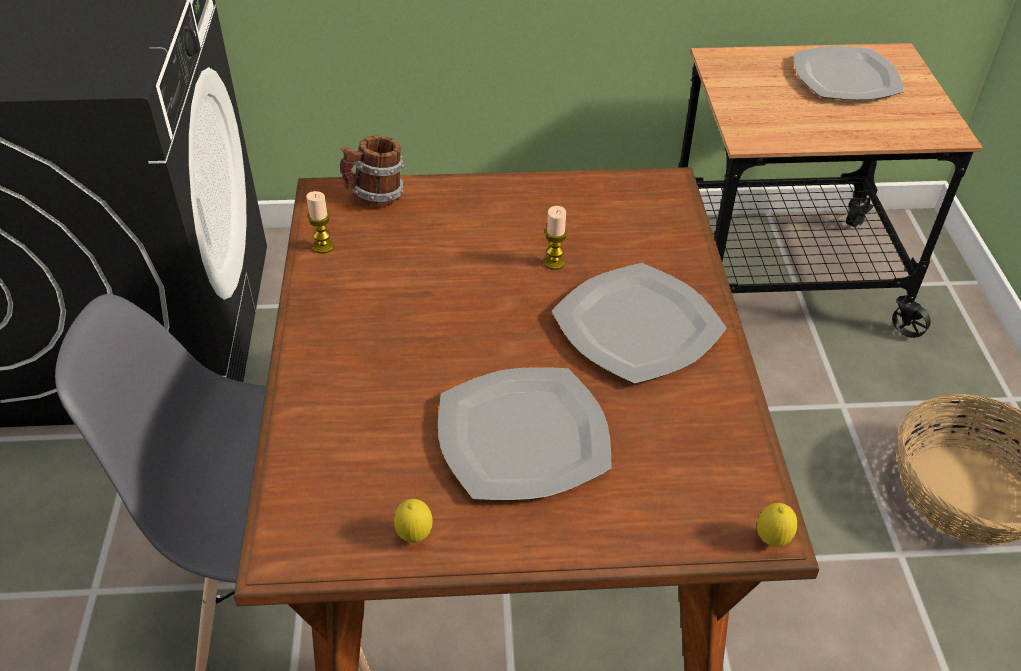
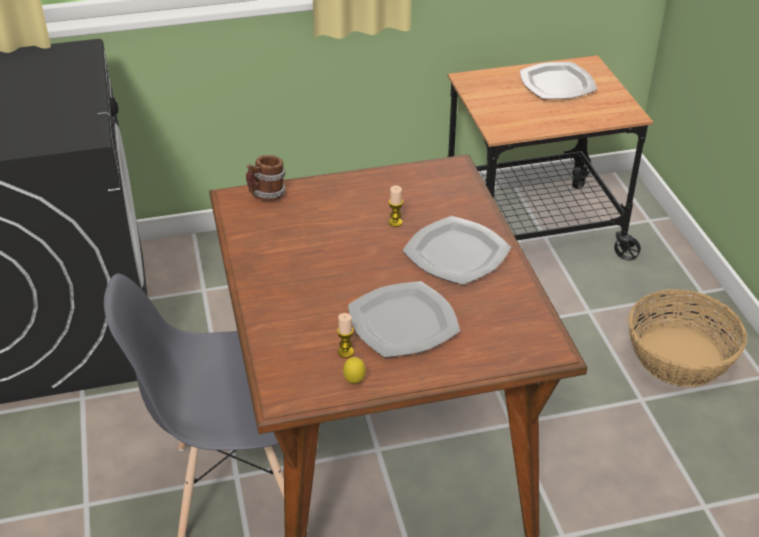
camera: 10 degrees left, 5 degrees down
(323, 246) = (243, 230): candle -> candle (345, 352)
(771, 540) = (558, 356): lemon -> none

